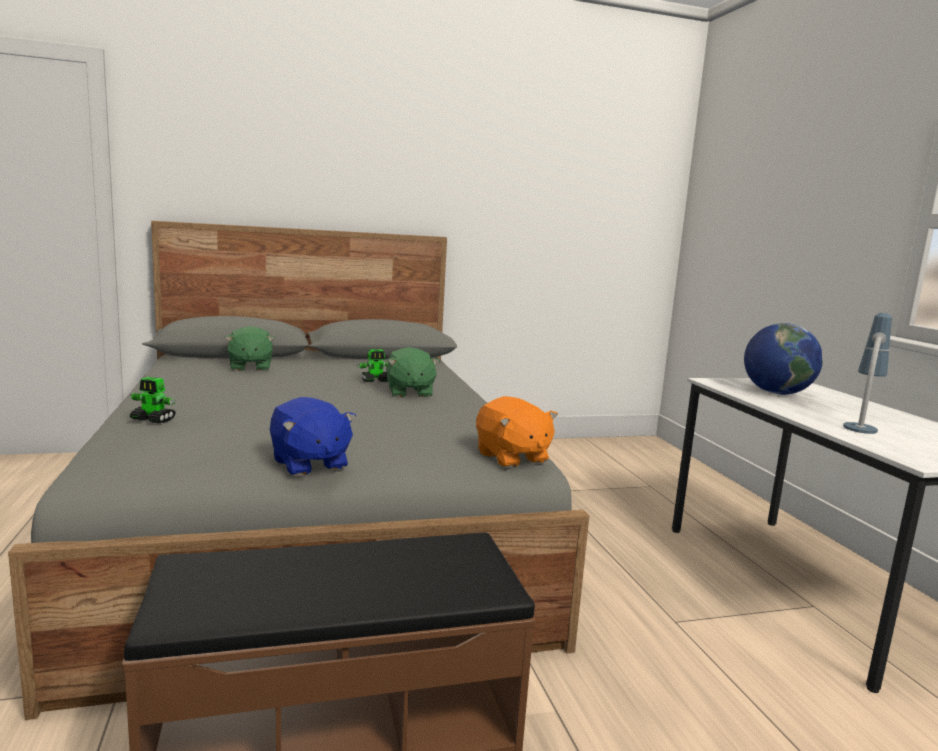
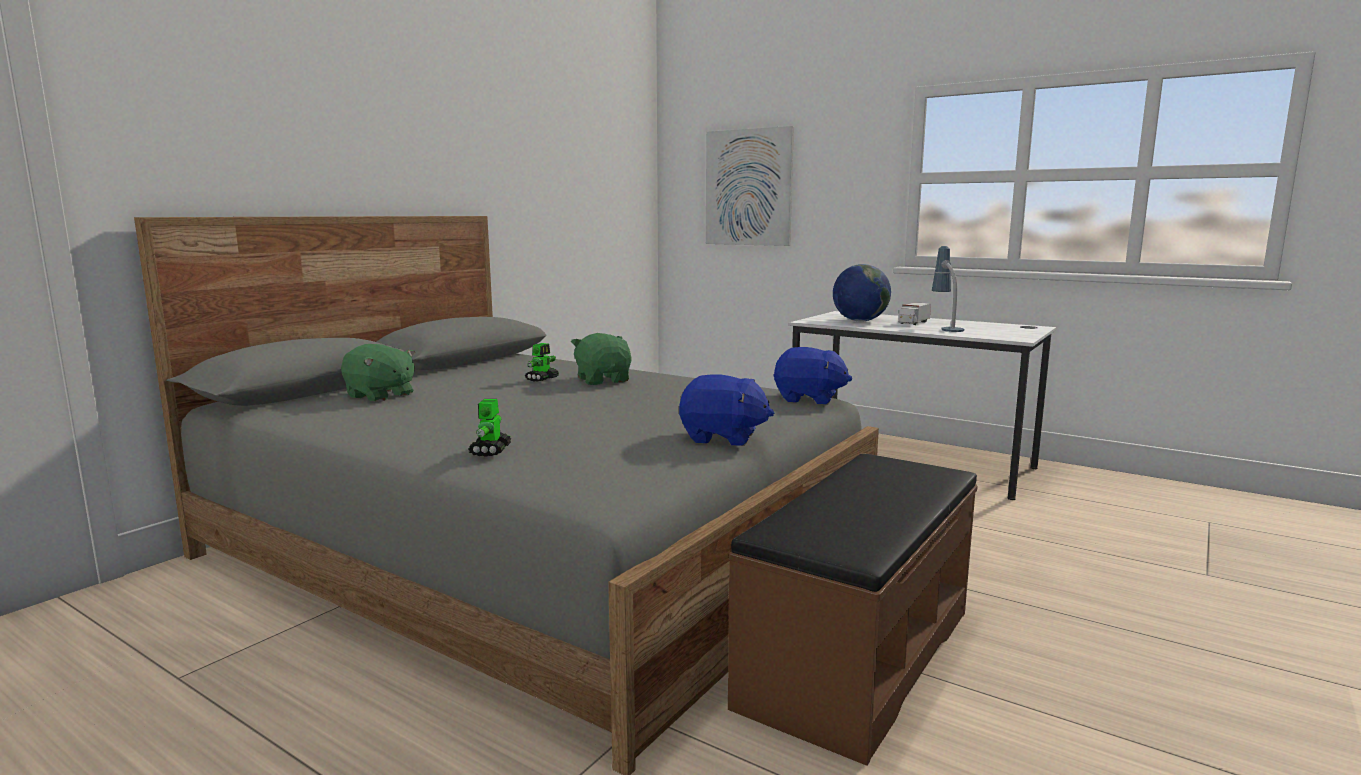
camera: 40 degrees left, 0 degrees up
(153, 420) = (490, 451): toy robot -> toy robot turned 120 degrees clockwise
(409, 392) = (603, 380): green plush toy -> green plush toy turned 150 degrees counterclockwise
(512, 457) = (809, 399): orange plush toy -> blue plush toy
(753, 225) = (748, 187): none -> picture
(840, 409) = (913, 323): none -> toy truck

